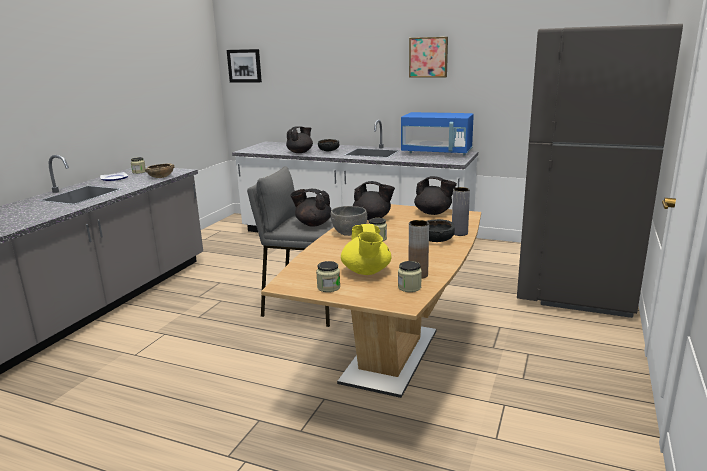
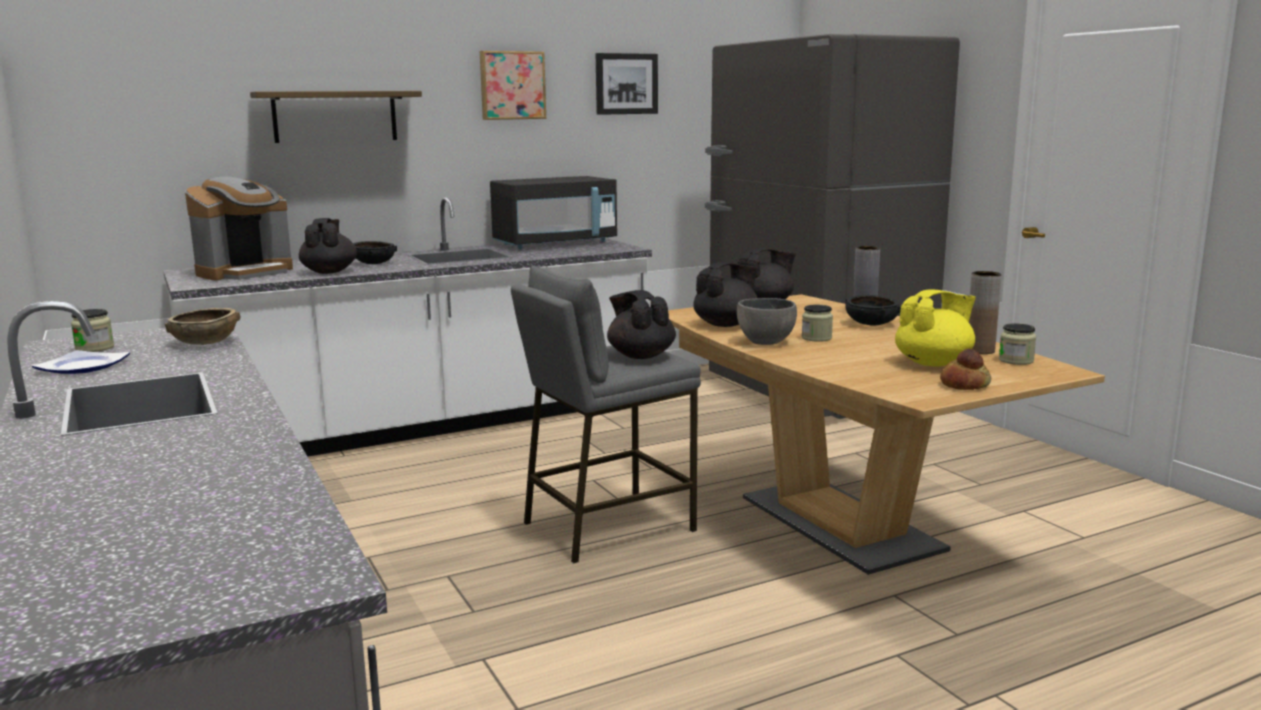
camera: 50 degrees left, 5 degrees down
(244, 66) = (95, 99): picture -> picture (626, 84)
(278, 147) = (245, 273): none -> coffee machine
(313, 224) = (640, 355): black teapot -> black teapot turned 90 degrees clockwise
(328, 287) = (964, 384): jar -> bread
(335, 74) = (335, 116): none -> shelf
(366, 272) = (934, 363): yellow teapot -> yellow teapot turned 60 degrees counterclockwise
(437, 152) = (555, 244): blue microwave -> black microwave

